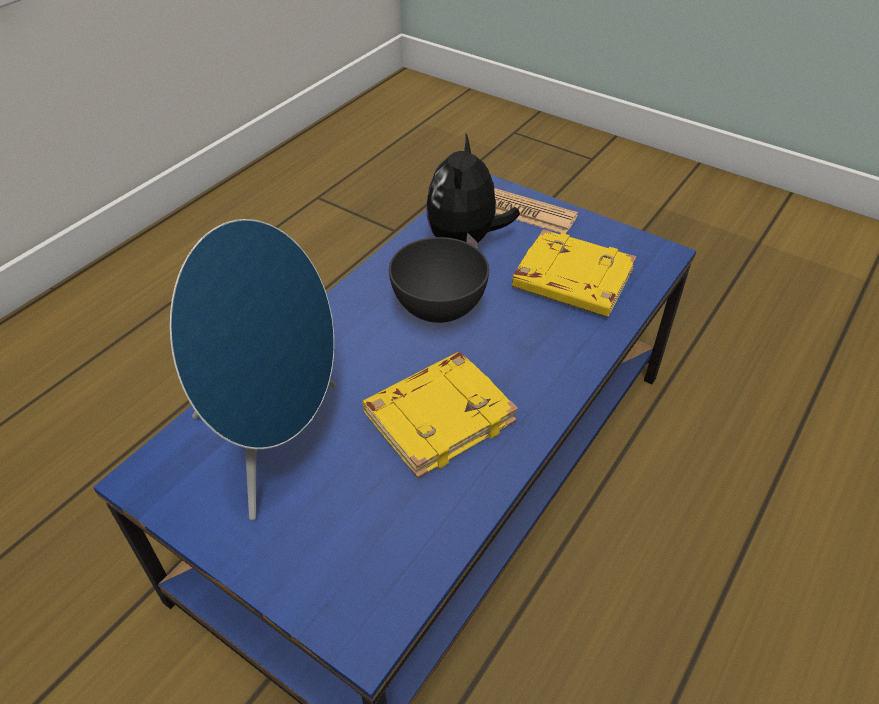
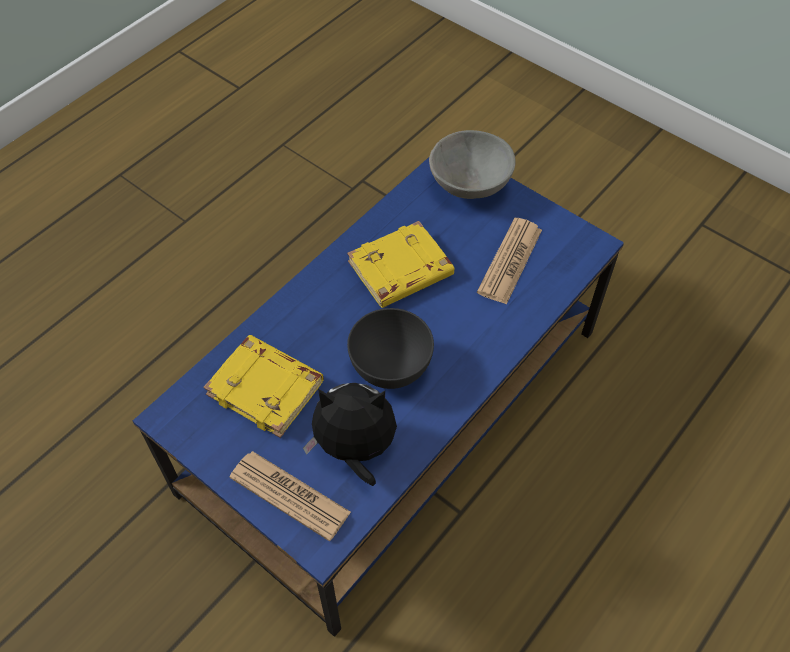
camera: 175 degrees left, 10 degrees up
(279, 442) = (510, 261): blue speaker -> newspaper
(329, 574) = (470, 187): none -> grey bowl
(465, 241) = (355, 449): plush toy -> plush toy turned 105 degrees counterclockwise

